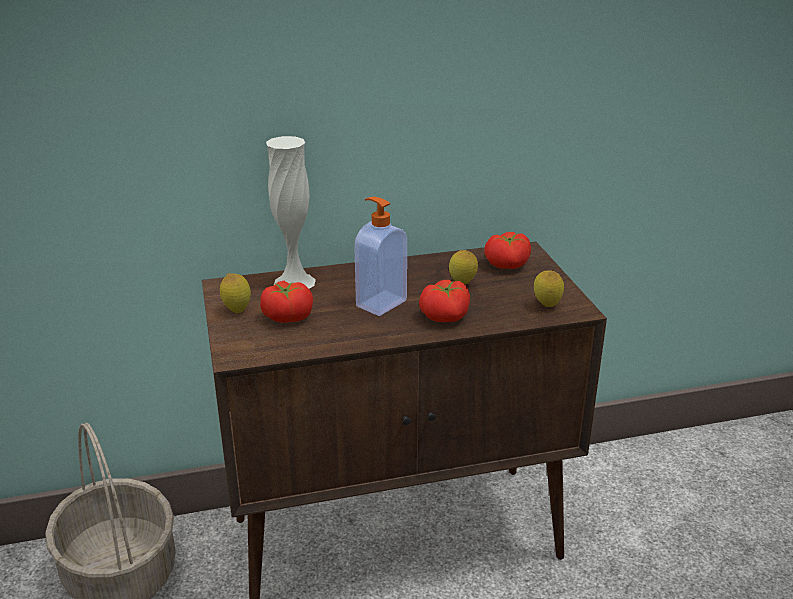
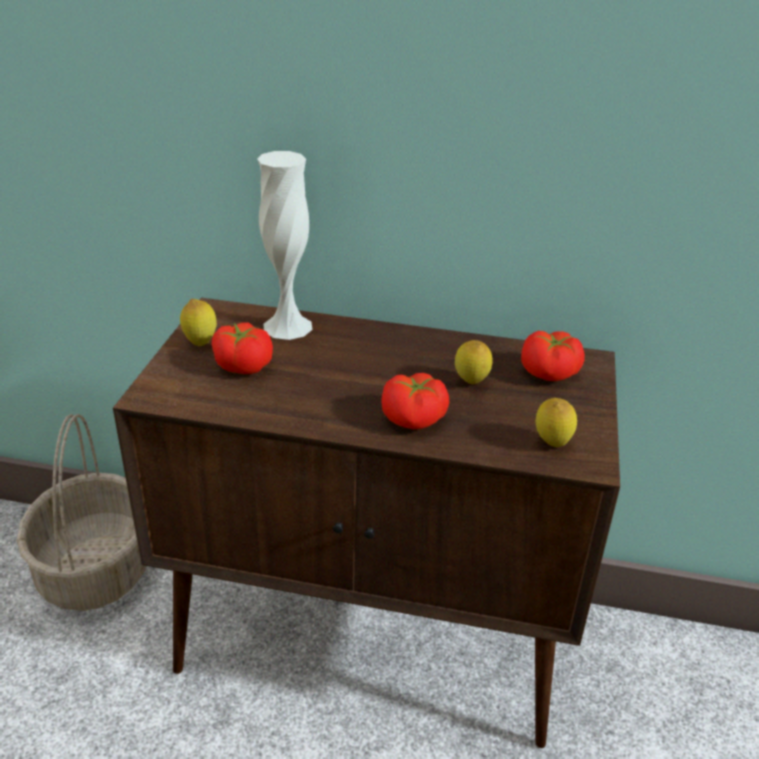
camera: 25 degrees right, 5 degrees up
(380, 303) = (355, 379): soap dispenser -> none

